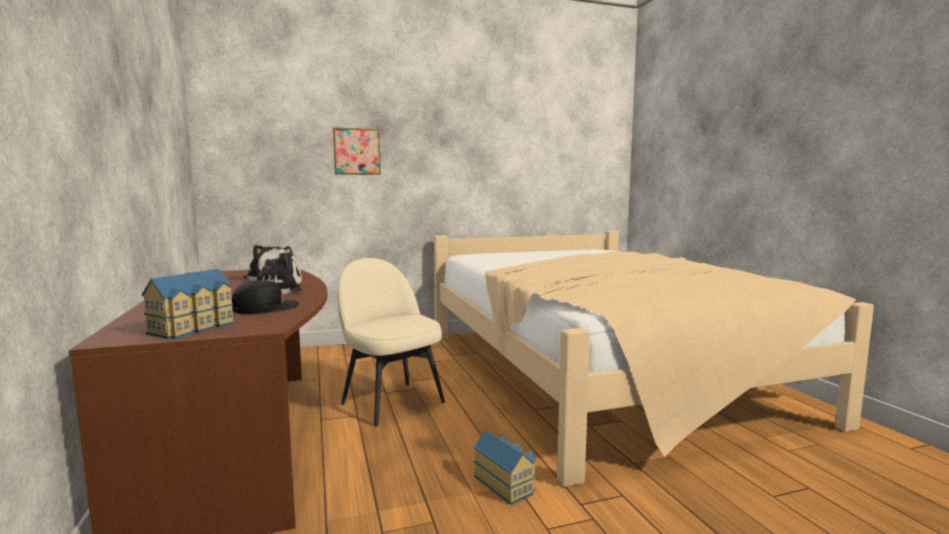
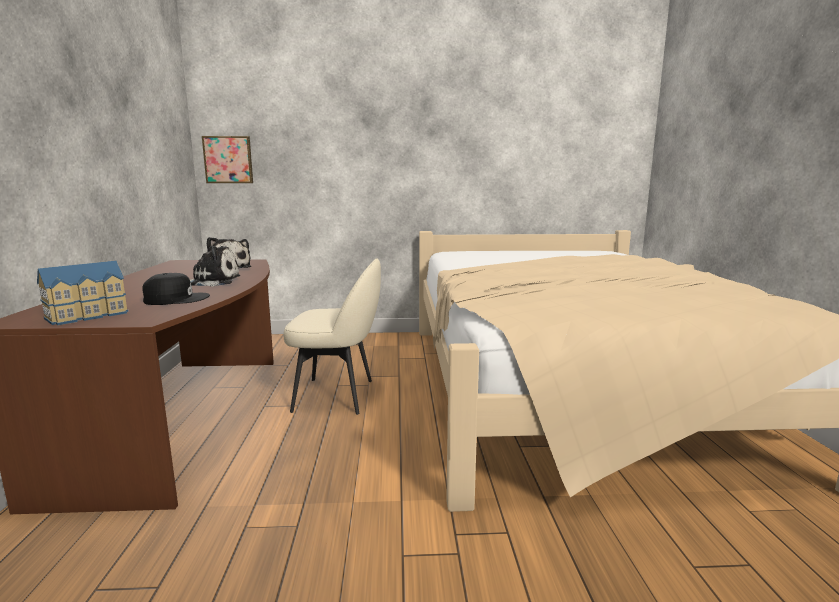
camera: 15 degrees right, 5 degrees up
(356, 151) = (342, 145): picture -> picture (228, 160)
(391, 402) = (337, 395): beige chair -> beige chair turned 120 degrees clockwise
(505, 483) = (391, 497): toy house -> none

